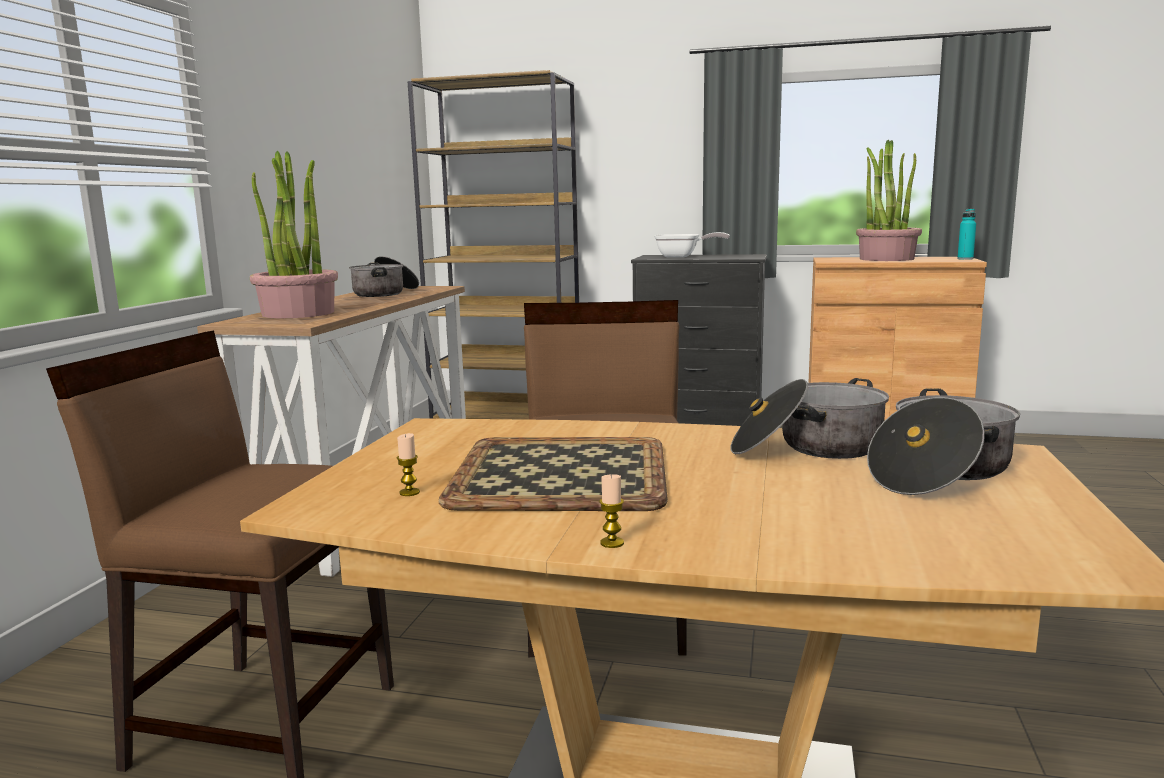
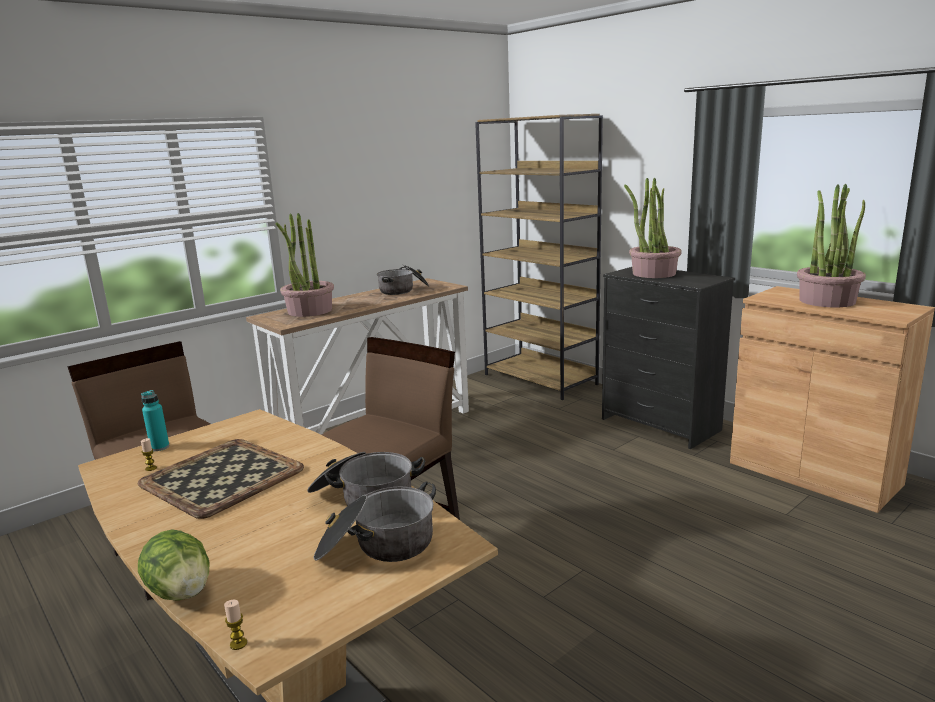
camera: 35 degrees right, 5 degrees up
(612, 543) = (143, 533): candle -> candle (238, 644)
(682, 256) = (653, 273): frying pan -> potted plant
(855, 567) = (181, 592): none -> lettuce
(965, 259) = (905, 313): turquoise bottle -> turquoise bottle (159, 447)

